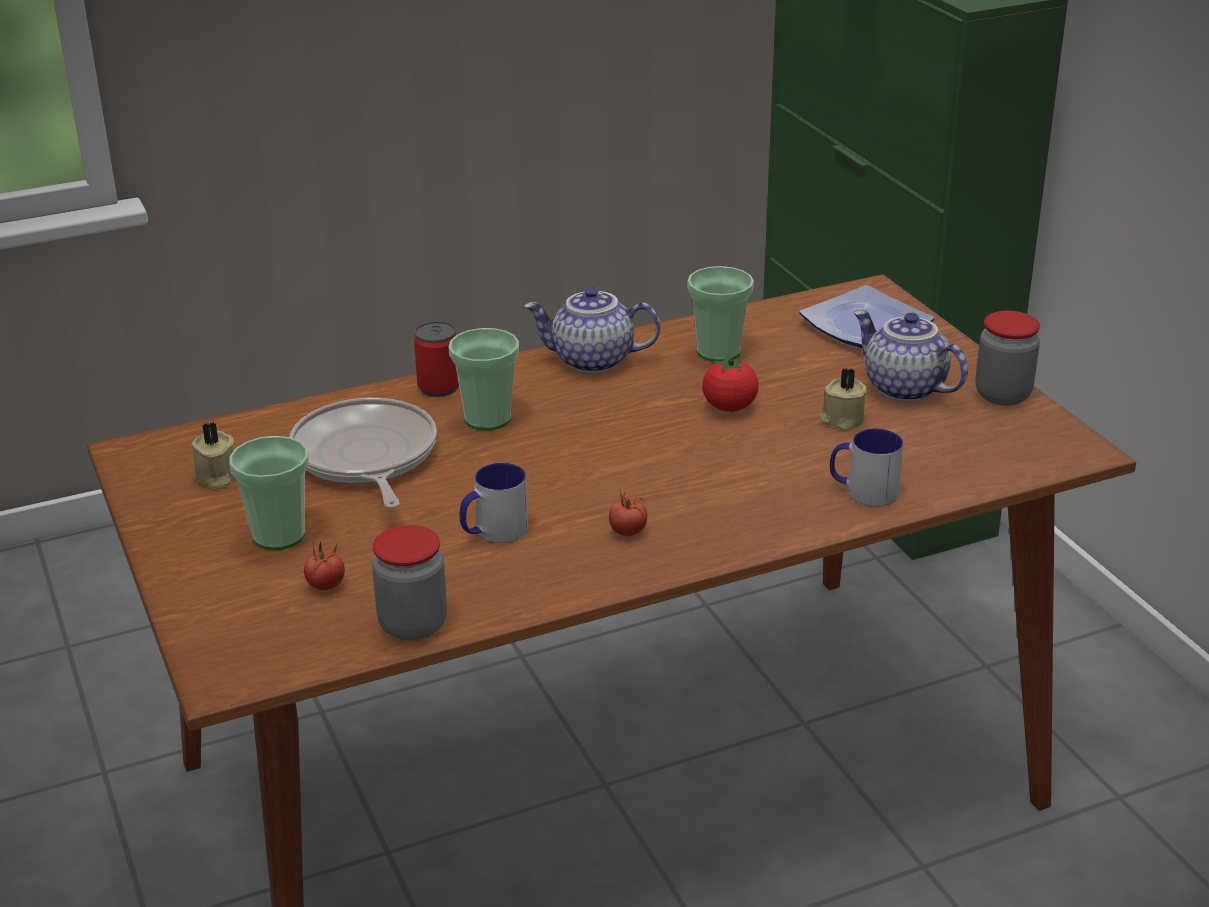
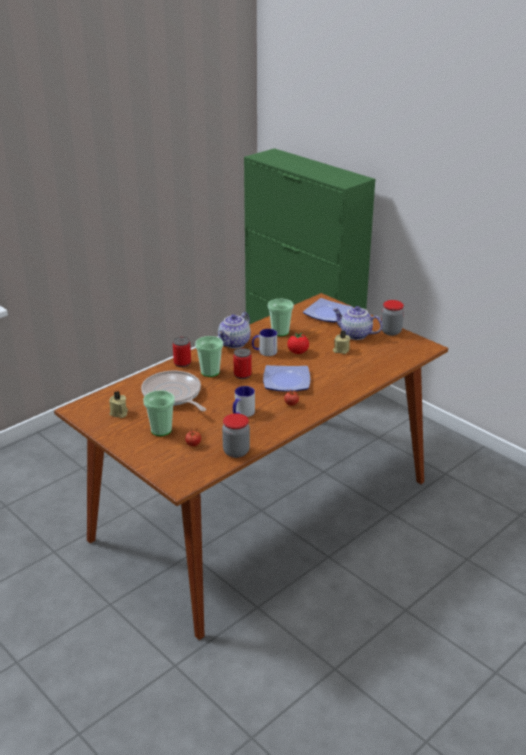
camera: 20 degrees left, 0 degrees up
(558, 439) = (242, 375): none -> can
(591, 361) = (235, 343): teapot -> teapot turned 45 degrees counterclockwise
(651, 474) = (285, 382): none -> plate
(863, 491) = (364, 374): mug -> mug (264, 352)

